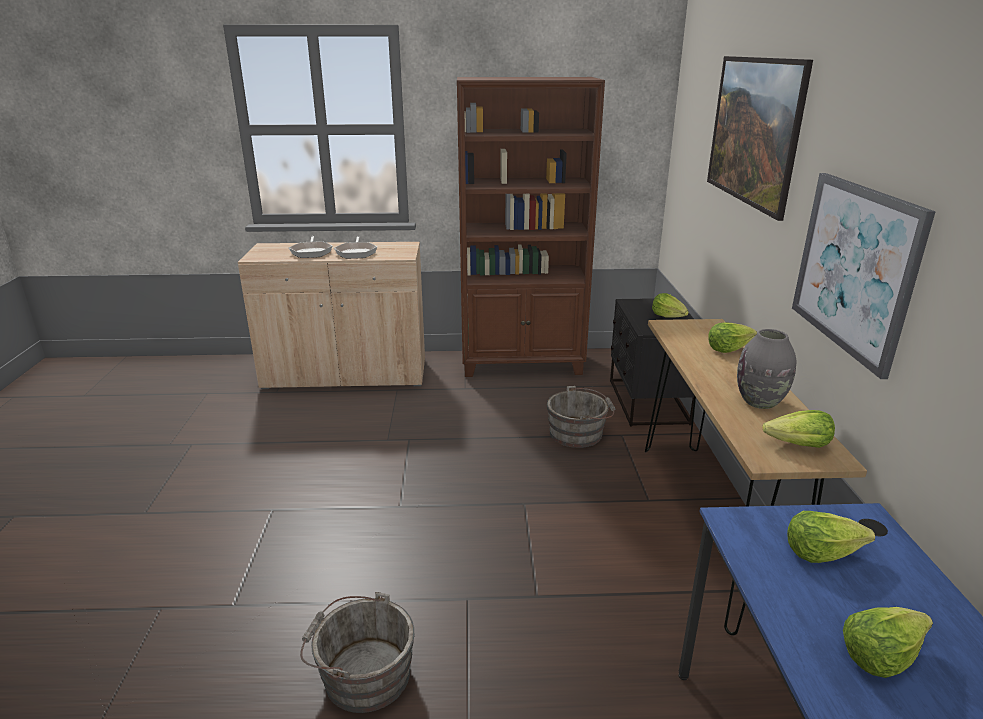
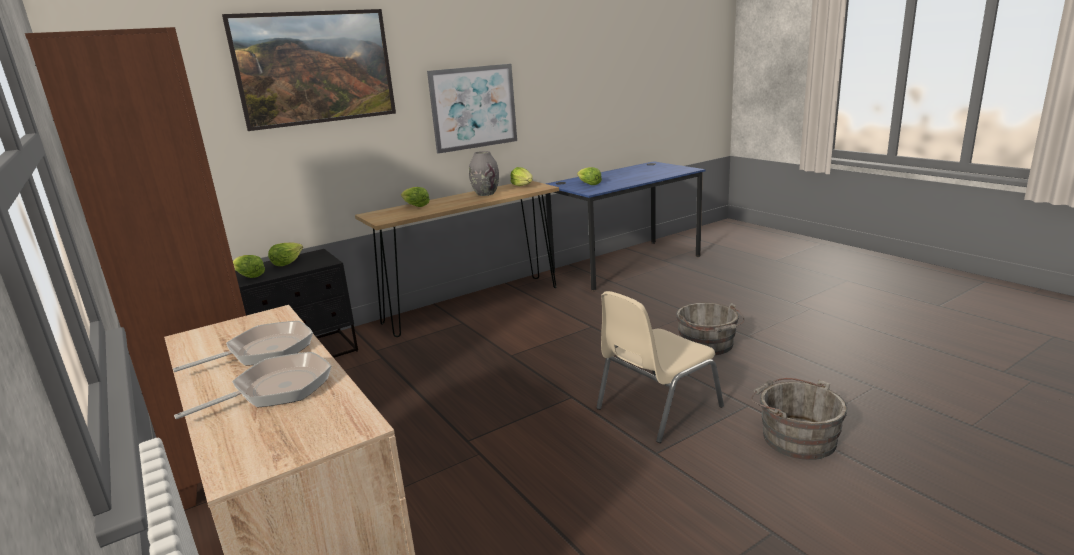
camera: 120 degrees left, 5 degrees down
(316, 544) = (656, 408): none -> beige chair
(579, 433) = (386, 366): grey bucket -> grey bucket (794, 437)
(880, 654) = (627, 177): lettuce -> lettuce (249, 276)

